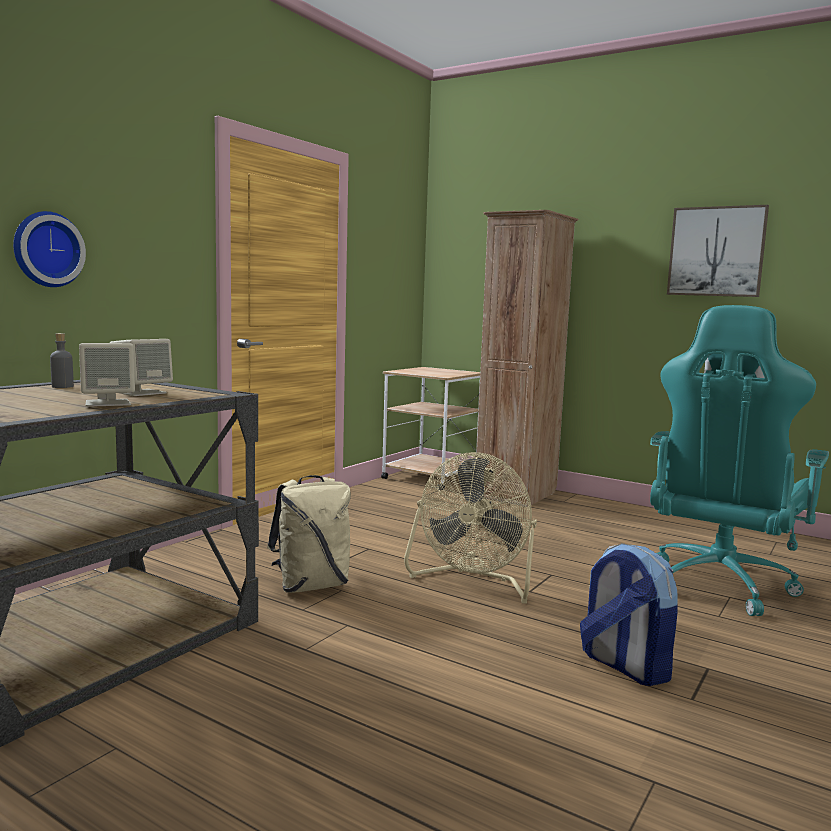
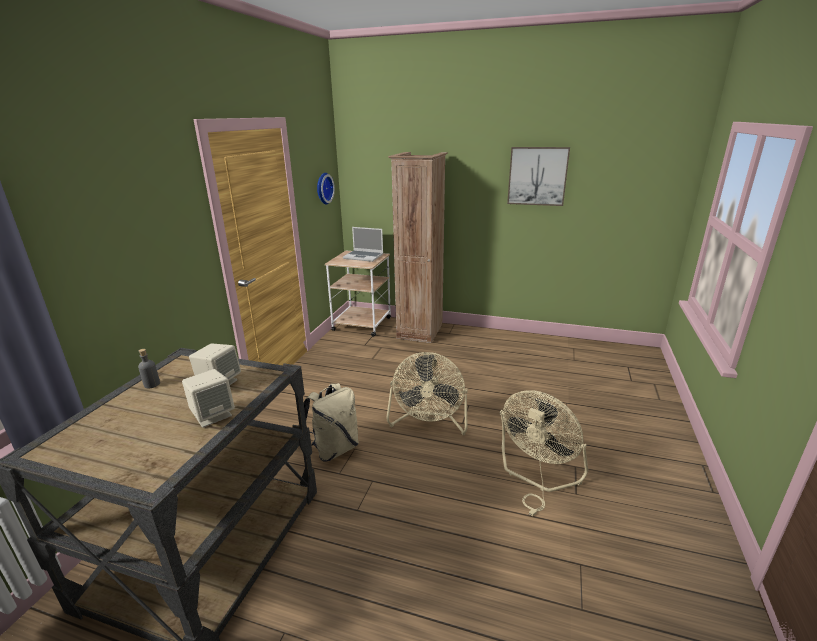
camera: 15 degrees left, 15 degrees up
(46, 249) = (100, 273): wall clock -> wall clock (323, 188)
(444, 371) = (364, 256): none -> laptop
(624, 666) = (534, 476): backpack -> beige fan
(720, 583) = (557, 391): turquoise office chair -> none

